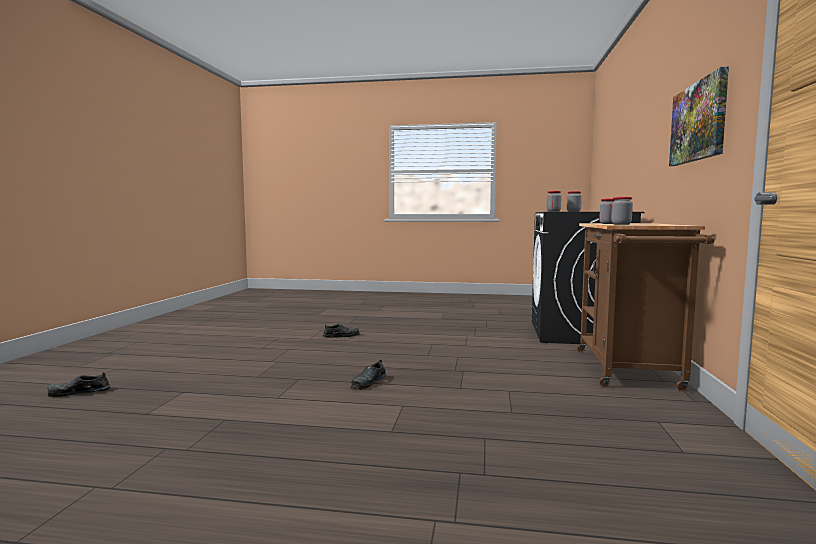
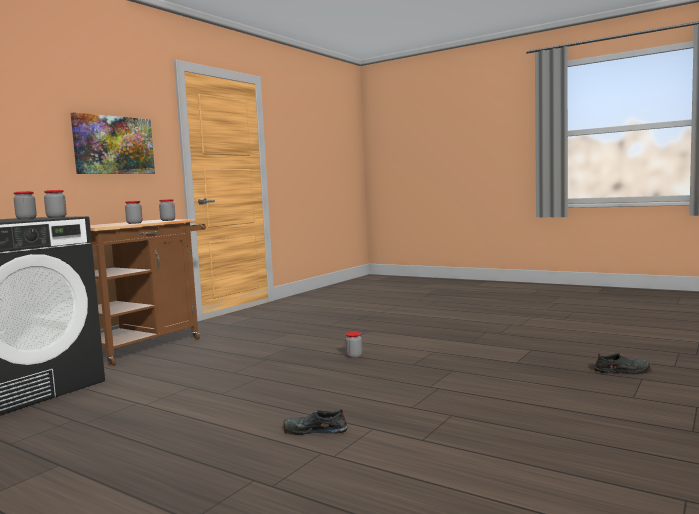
camera: 155 degrees left, 0 degrees up
(368, 382) = (354, 356): black shoe -> jar

